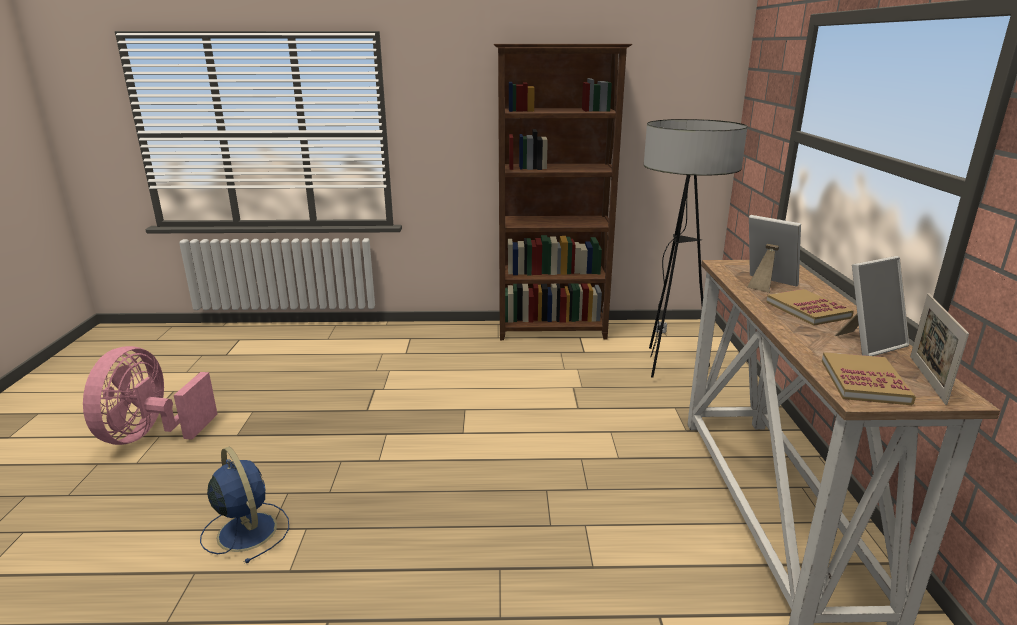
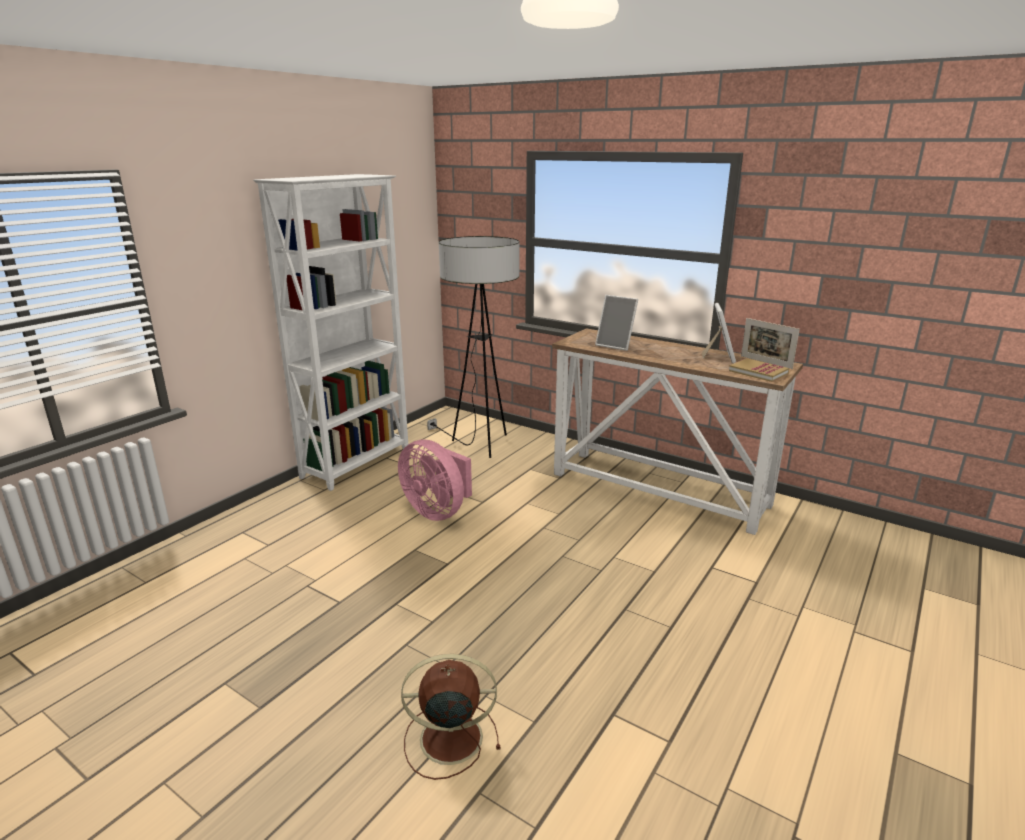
camera: 55 degrees left, 0 degrees up
(151, 435) = (149, 790): pink fan -> pink fan (437, 511)
(246, 530) = (448, 738): blue fan -> brown fan
(553, 331) = (358, 463): brown bookcase -> white bookcase
(766, 284) = (616, 345): picture frame -> picture frame turned 135 degrees counterclockwise
(807, 310) = (664, 351): book -> none

